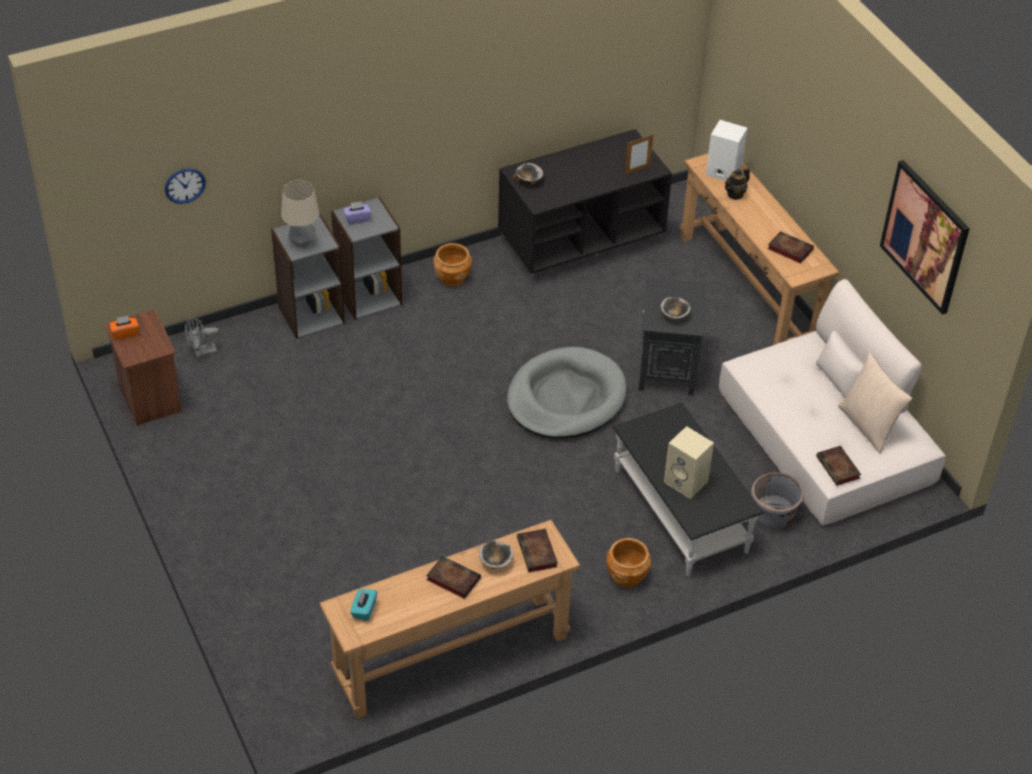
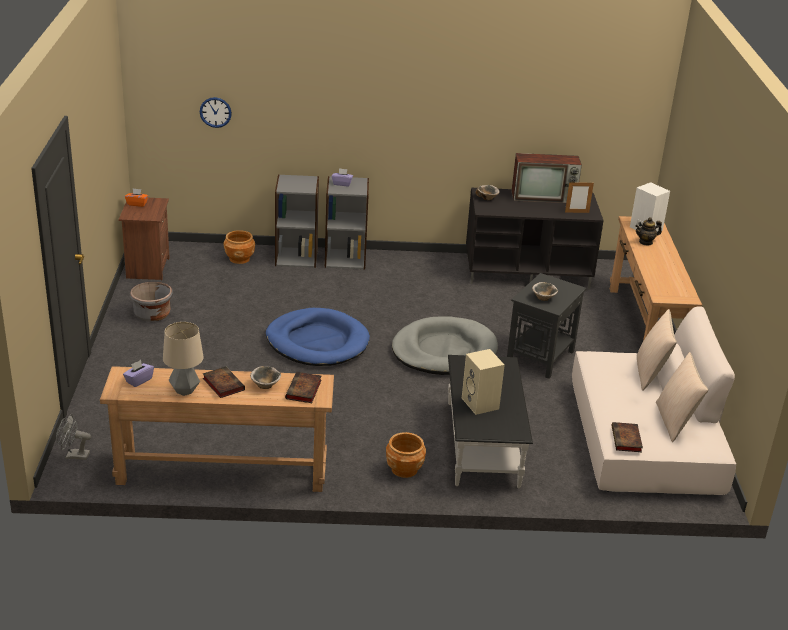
camera: 25 degrees right, 15 degrees down
(202, 352) = (205, 255): grey fan -> grey fan (73, 455)
(302, 242) = (292, 185): table lamp -> table lamp (184, 391)
(364, 610) = (139, 380): turquoise tissue box -> purple tissue box
(425, 438) = (317, 342): none -> blue dog bed
(452, 277) = (414, 265): brown planter -> brown planter (239, 258)
(588, 155) = (544, 197): none -> television
(773, 514) = (561, 470): grey planter -> grey planter (152, 315)
(789, 249) = (667, 281): book -> none
(813, 369) = (650, 374): none -> beige pillow
(925, 236) = (756, 246): picture -> none

